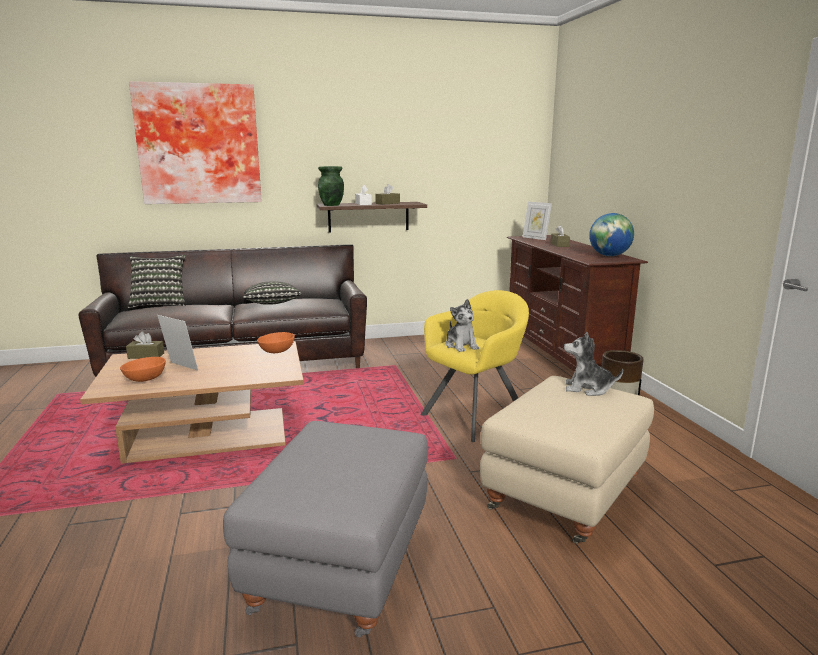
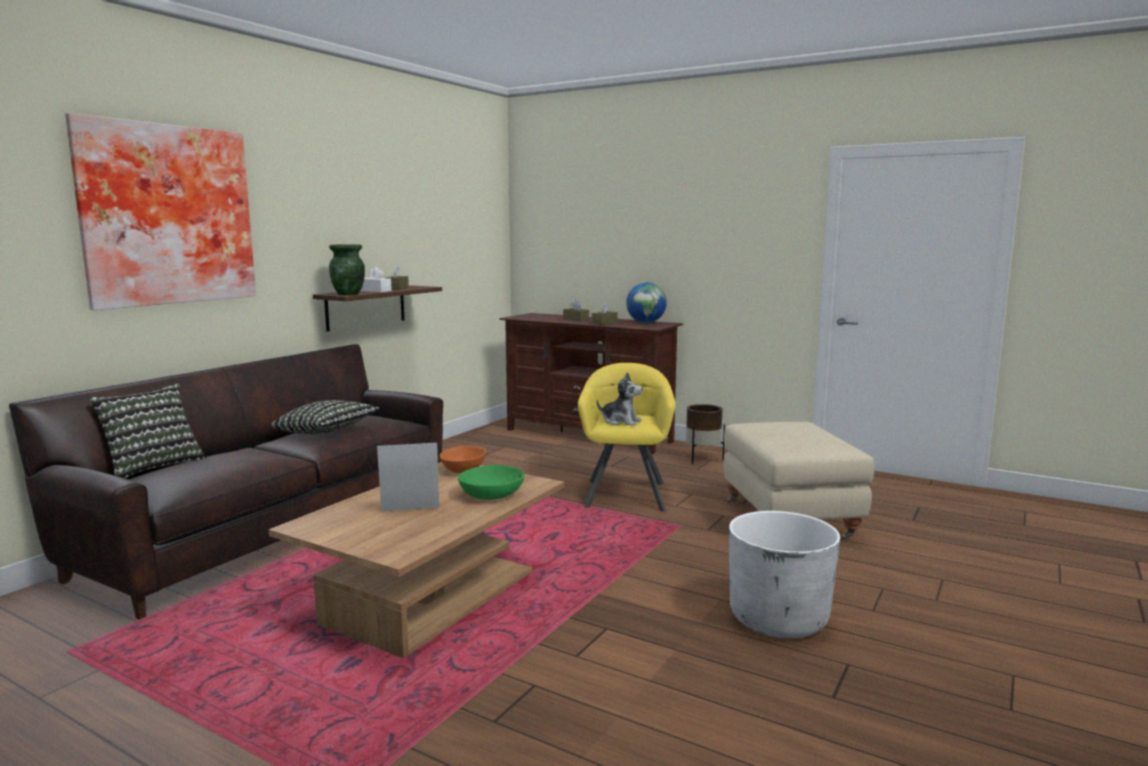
camera: 45 degrees left, 5 degrees down
(146, 356) = (325, 516): brown tissue box -> brown tissue box (604, 323)
(146, 379) = (409, 530): orange bowl -> none
(241, 373) = (492, 495): none -> green bowl
(342, 572) = (778, 619): grey ottoman -> white planter
(535, 238) = (532, 317): picture frame -> none
(587, 389) = (777, 424): plush toy -> none

